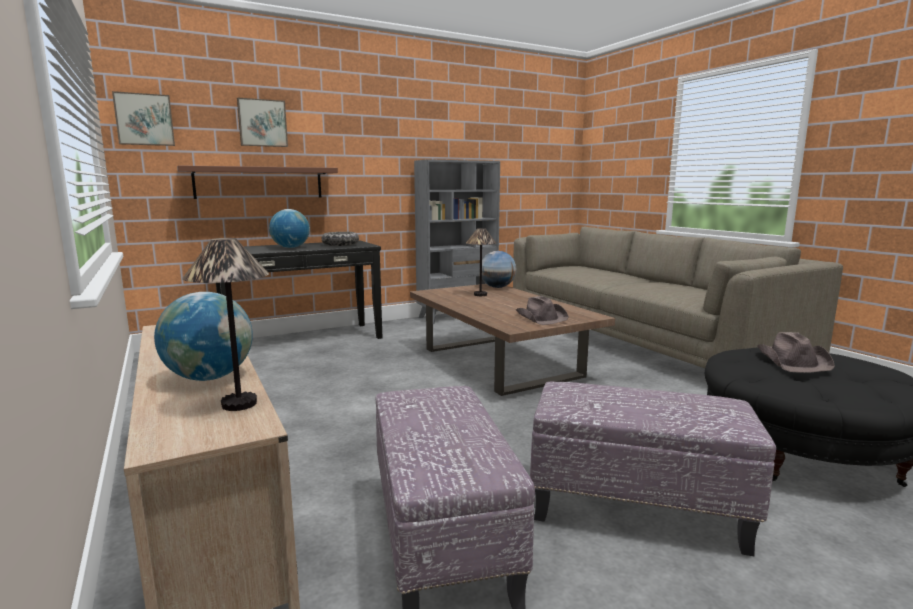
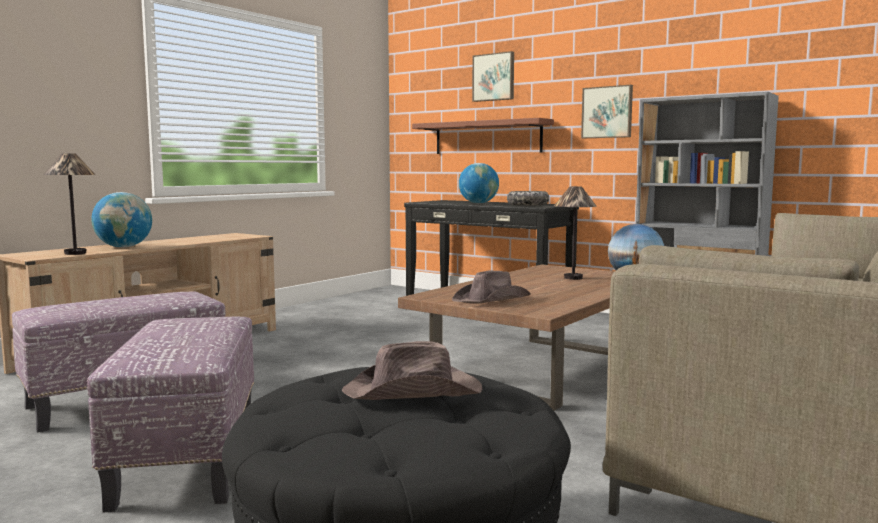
camera: 65 degrees right, 5 degrees down
(144, 119) = (412, 86): picture -> picture (607, 112)

